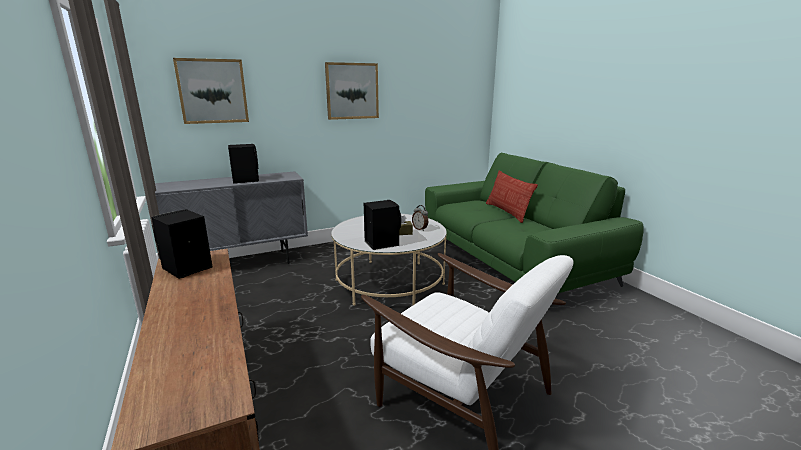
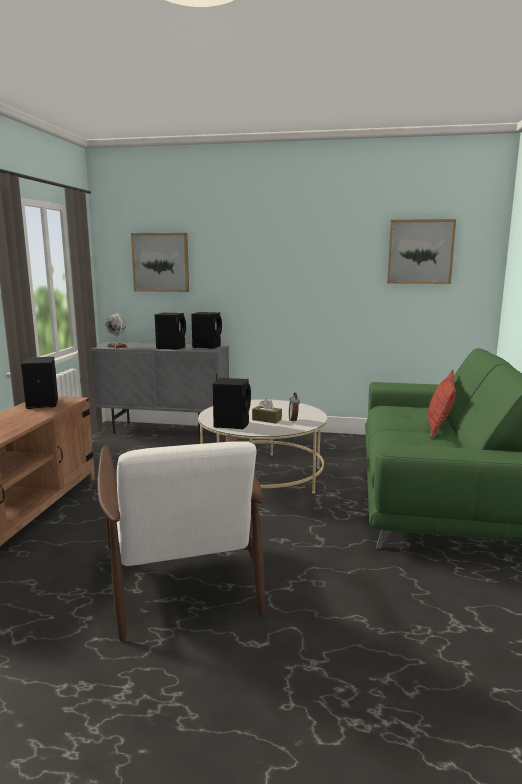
camera: 35 degrees right, 5 degrees down
(181, 187) = (117, 346): none -> globe
(279, 175) = (207, 346): none -> black speaker
(352, 91) = (297, 263): picture -> picture (420, 252)

